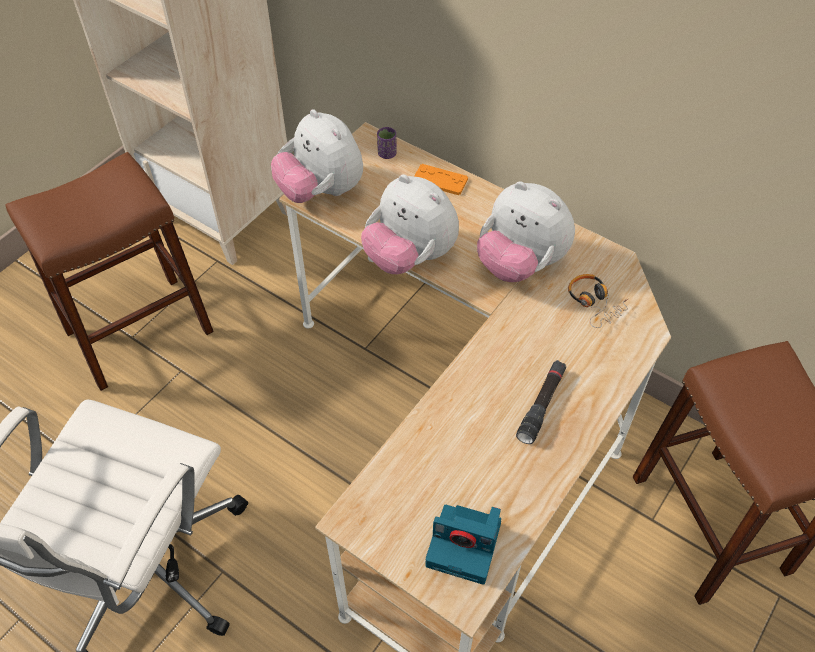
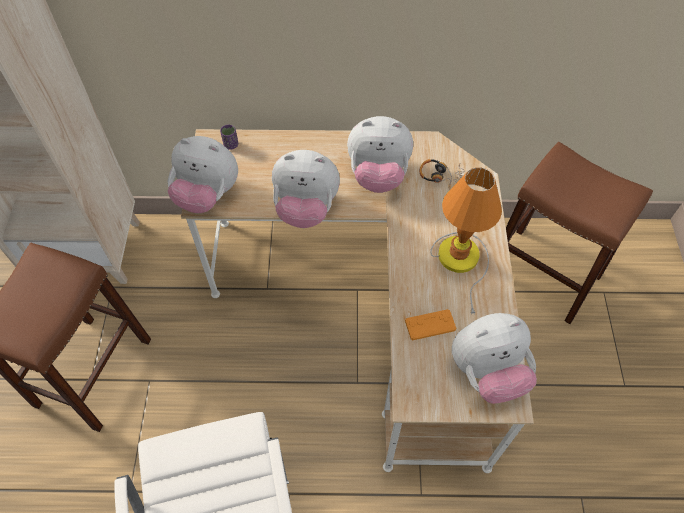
camera: 35 degrees left, 5 degrees up
(440, 180) = (282, 145): orange game controller -> orange game controller (430, 325)
(465, 545) = (487, 371): camera -> plush toy
(541, 405) = (461, 259): black flashlight -> table lamp

